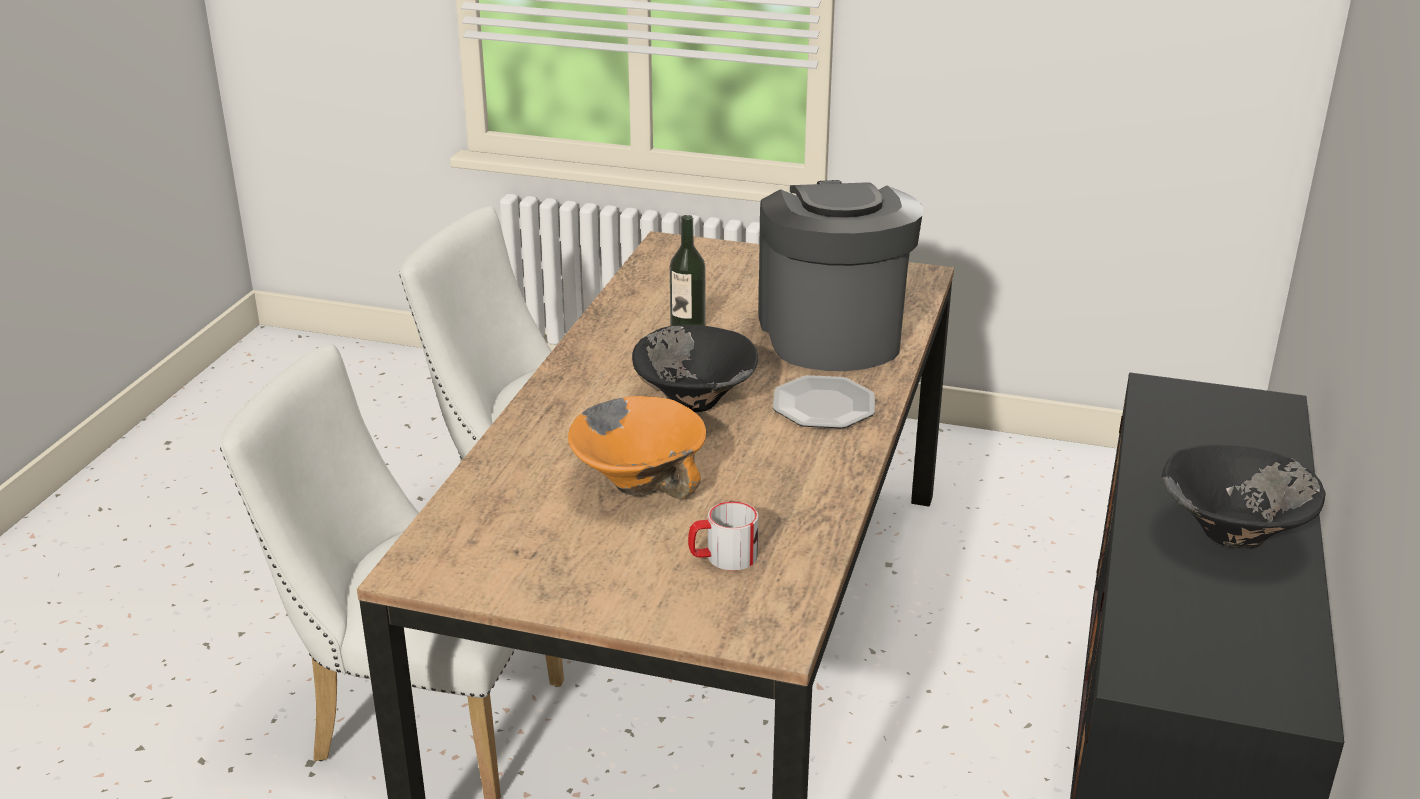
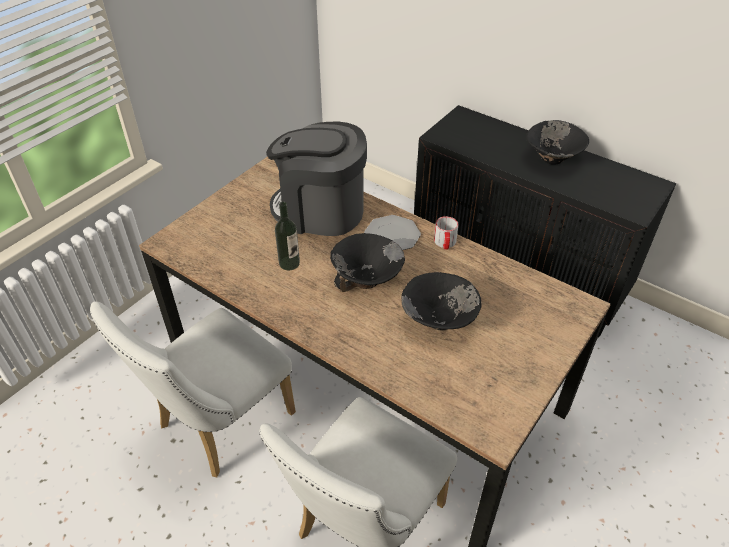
camera: 70 degrees left, 15 degrees up
(639, 482) = (438, 320): orange bowl -> black bowl
(722, 557) = (516, 306): mug -> mug (445, 243)

